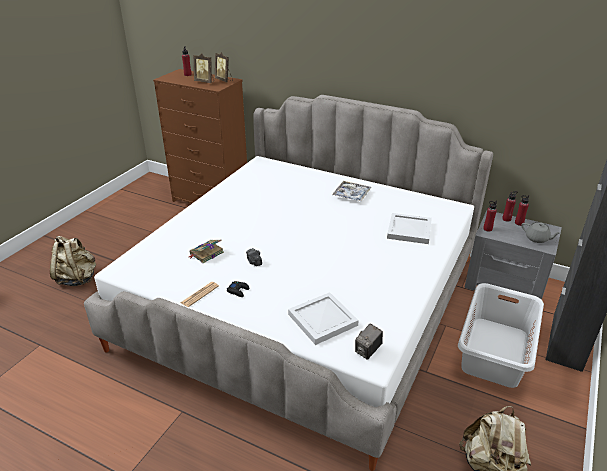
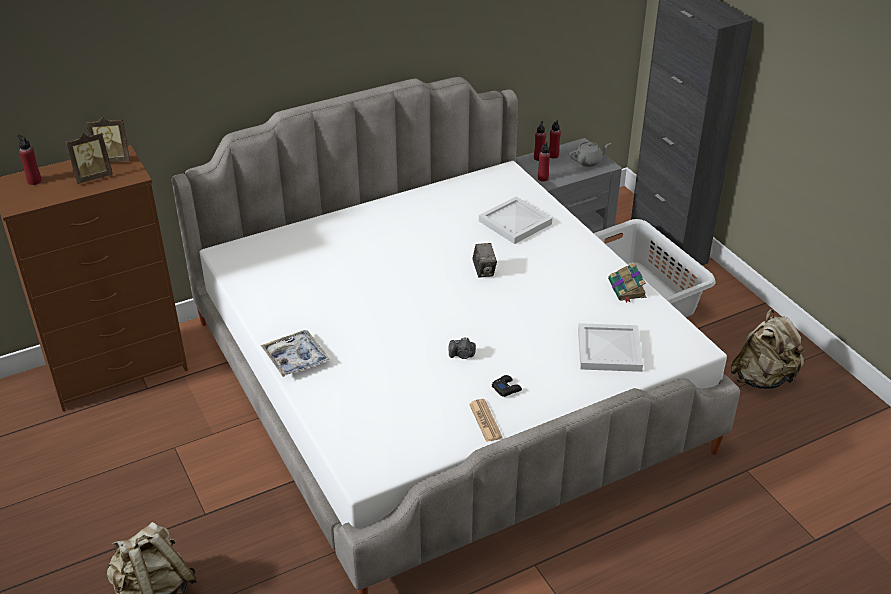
camera: 55 degrees left, 5 degrees up
(206, 253) = (405, 386): book -> book (627, 289)
(351, 195) = (400, 223): tray -> tray (295, 358)
(368, 351) = (677, 343): camera -> camera (484, 271)

